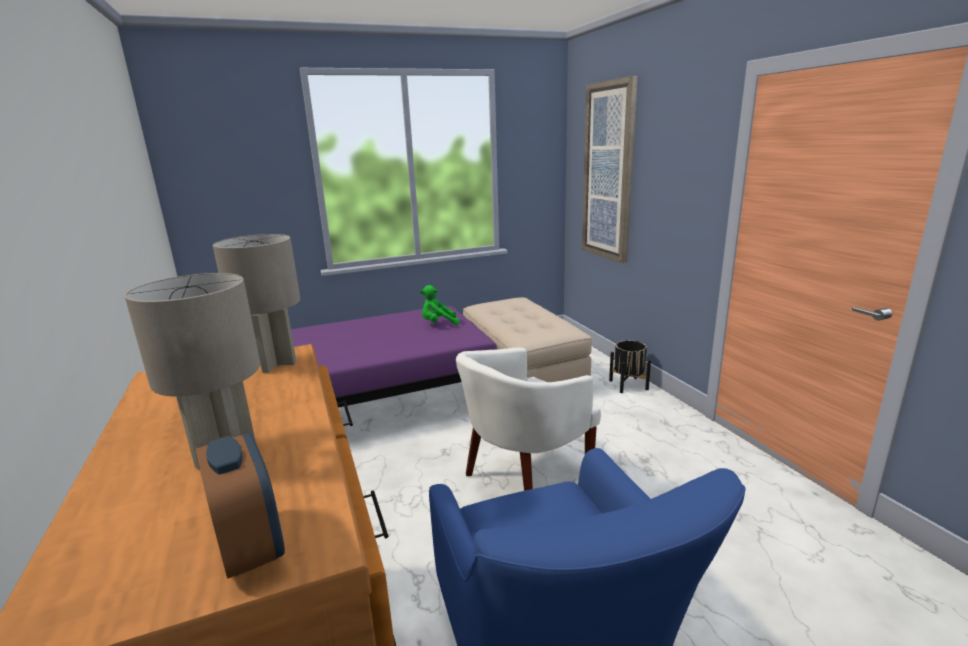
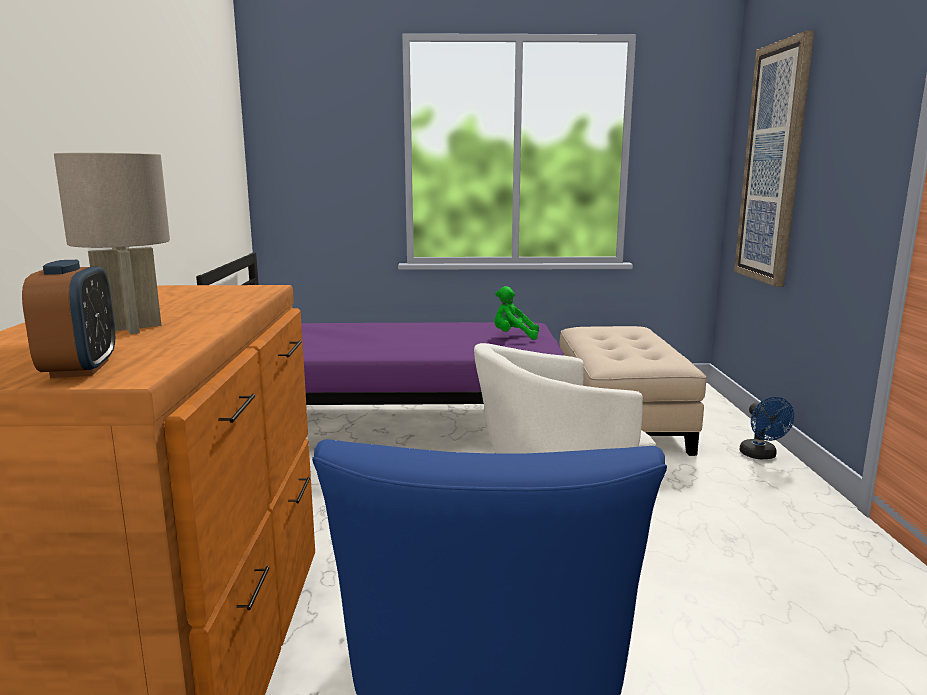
camera: 20 degrees right, 5 degrees down
(275, 364) = (241, 291): grey table lamp -> none
(628, 385) = (761, 456): black planter -> blue fan

